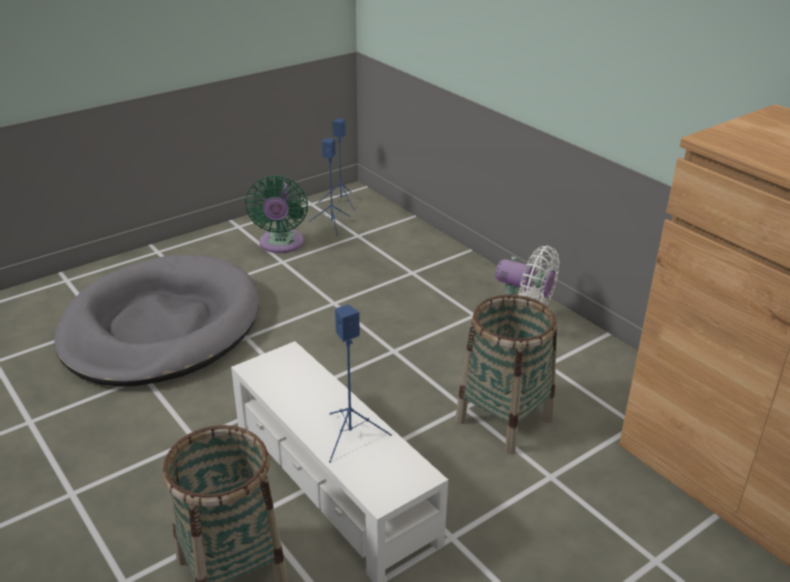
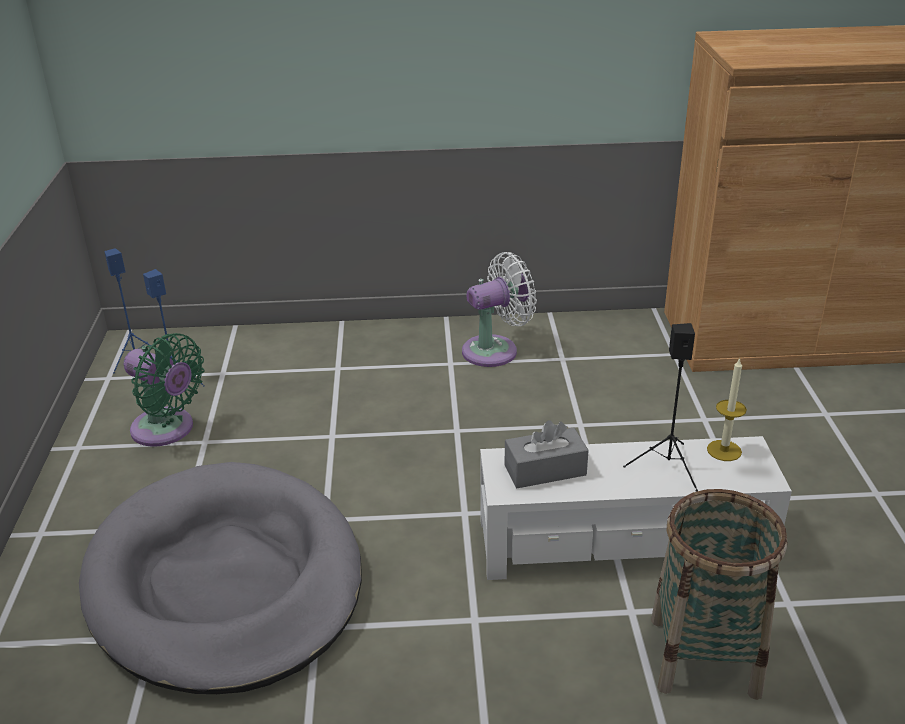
camera: 55 degrees left, 0 degrees up
(293, 377) = (545, 470): none -> grey tissue box
(351, 436) = (667, 466): blue speaker -> black speaker
(402, 461) = (724, 450): none -> candle
(504, 420) = (616, 411): basket -> none

